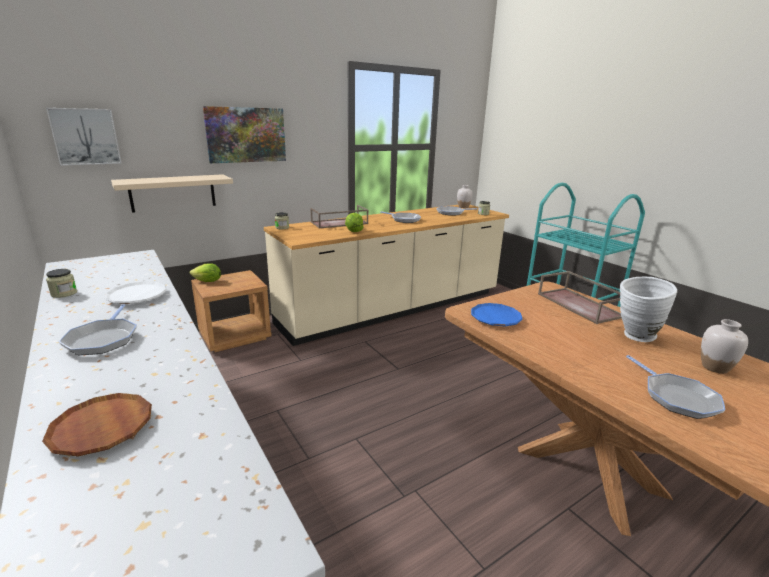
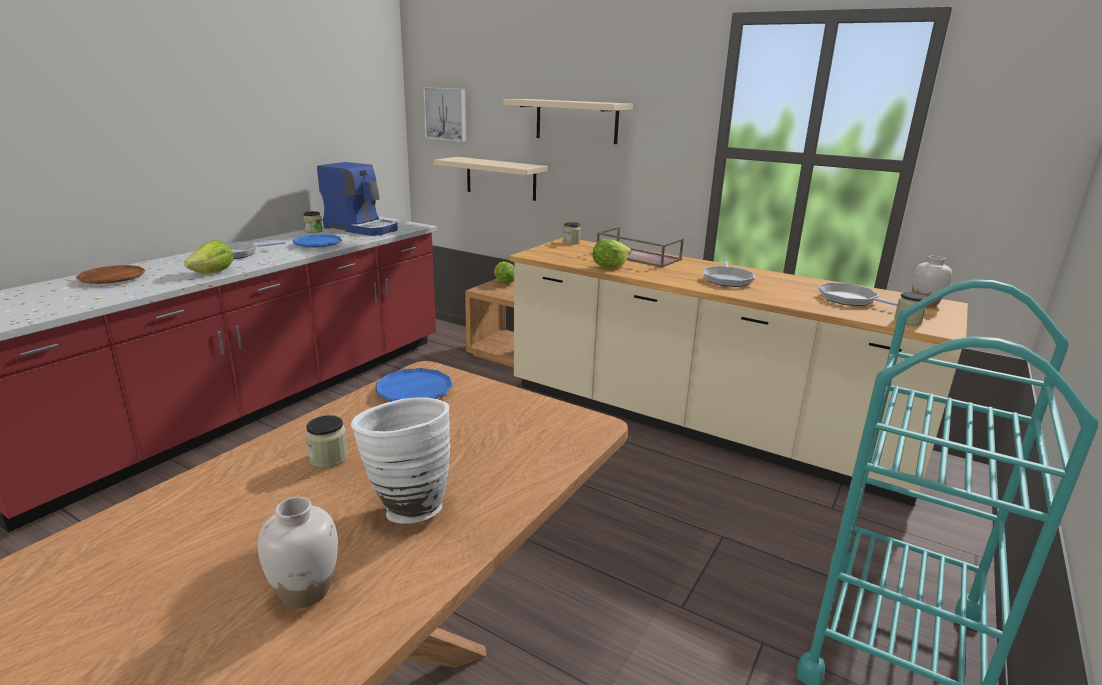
camera: 65 degrees right, 0 degrees up
(102, 273) = (362, 228): none -> coffee machine
(137, 296) = (318, 244): white plate -> blue plate
(178, 354) = (214, 272): none -> lettuce
(246, 135) = (576, 121): picture -> beige shelf
(580, 305) = (525, 455): brown tray -> none
(584, 351) = (328, 458): none -> jar
(676, 397) = (192, 532): frying pan -> none

